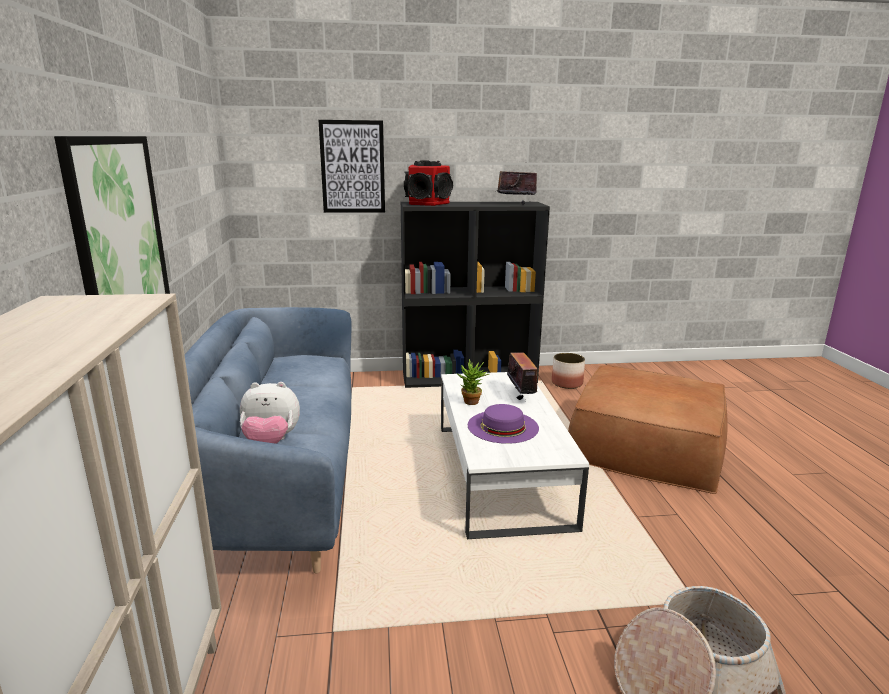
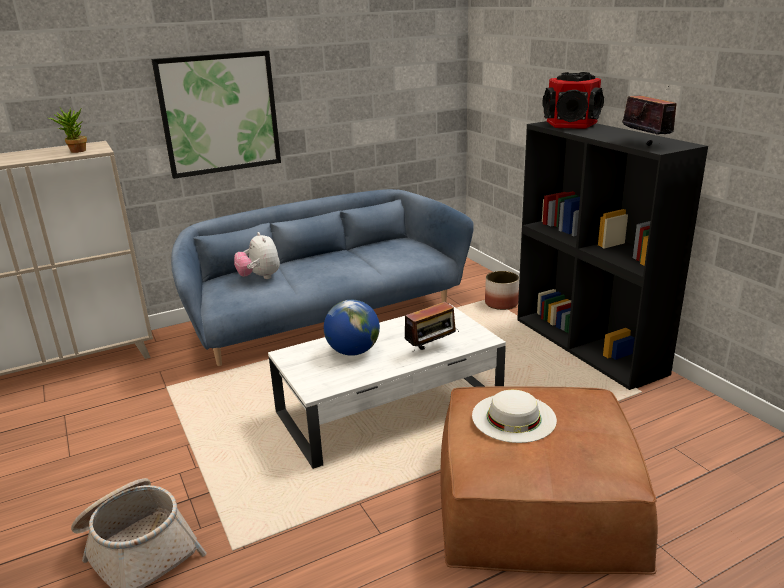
camera: 70 degrees right, 5 degrees up
(352, 167) = (541, 73): picture -> none
(472, 403) = (392, 329): potted plant -> potted plant (75, 151)
(502, 426) = (353, 351): purple hat -> globe
(567, 383) = (659, 412): planter -> planter (501, 303)
(638, 392) = (513, 417): none -> white hat

